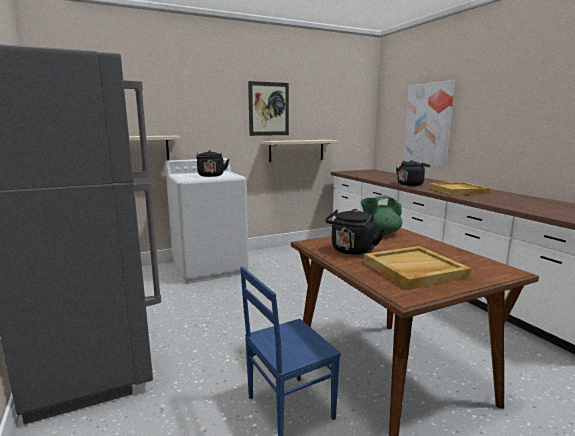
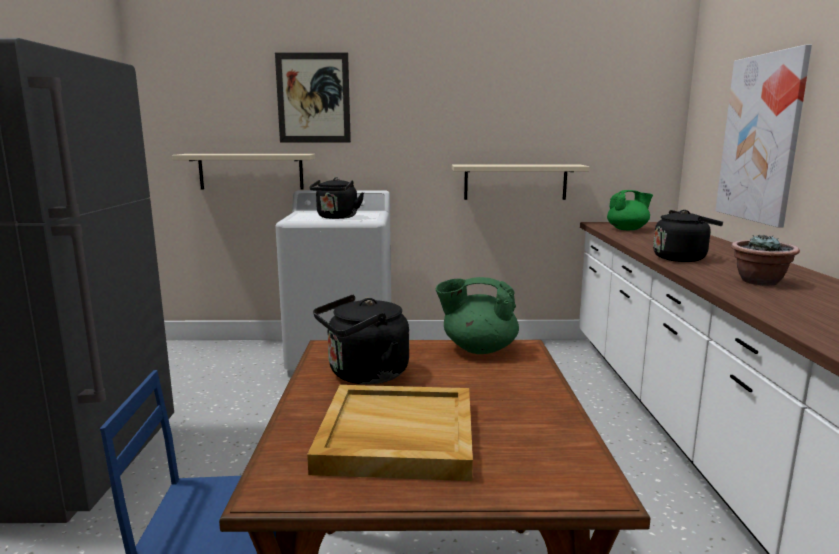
camera: 25 degrees right, 0 degrees up
(269, 109) = (466, 111): picture -> picture (313, 98)
(361, 173) = (628, 229): none -> green teapot
(458, 191) = (759, 282): beige tray -> potted plant

